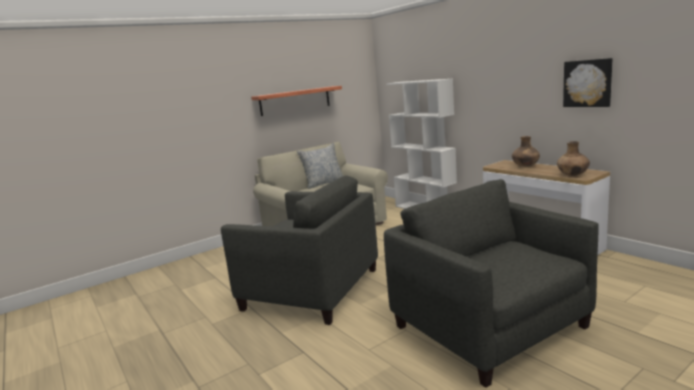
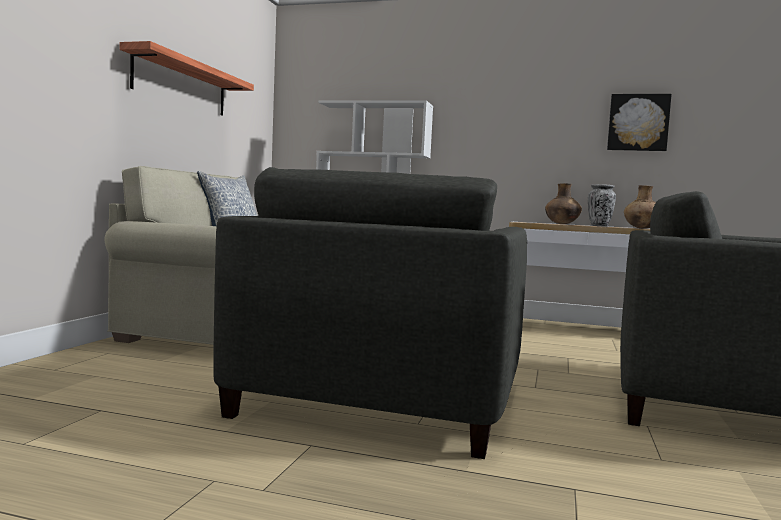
camera: 40 degrees left, 10 degrees down
(311, 289) = (380, 400): grey armchair -> grey armchair turned 120 degrees clockwise
(552, 168) = (599, 226): none -> vase

